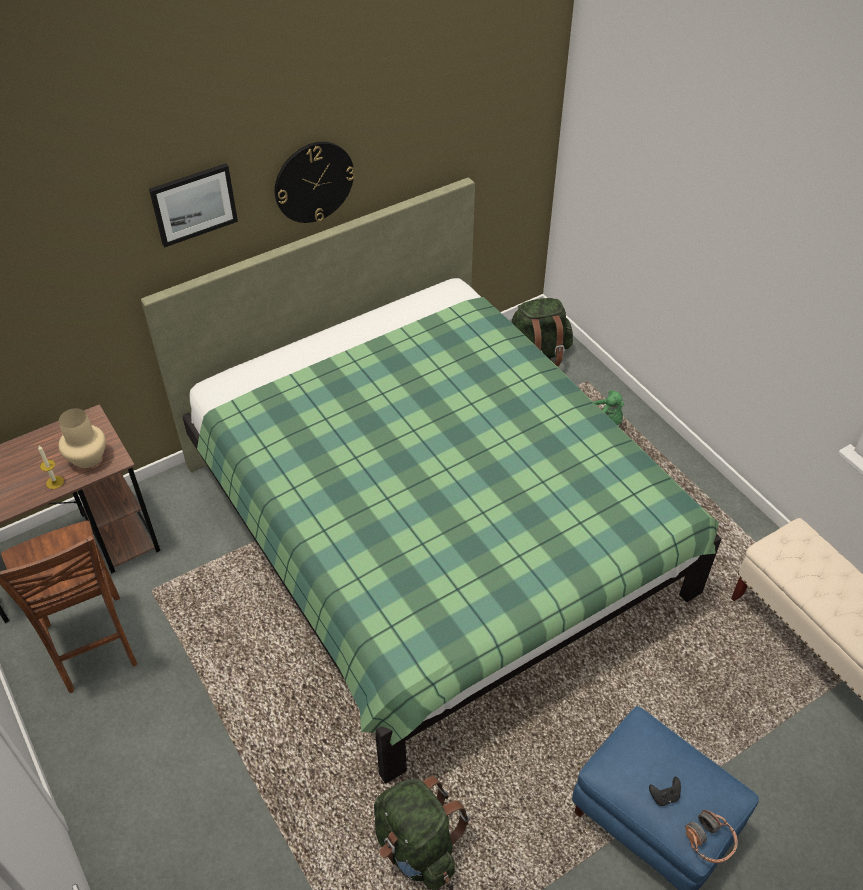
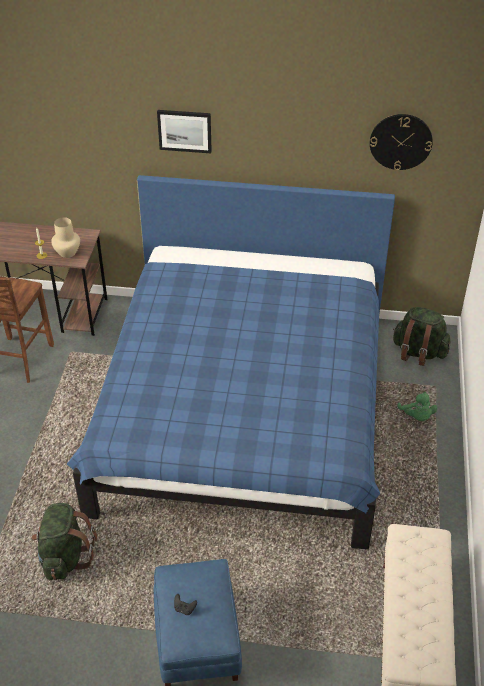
camera: 40 degrees right, 5 degrees down
(313, 182) = (271, 149): wall clock -> wall clock (400, 141)
(431, 529) = (243, 411): green bed -> blue bed
(709, 841) = (182, 647): headphones -> none

